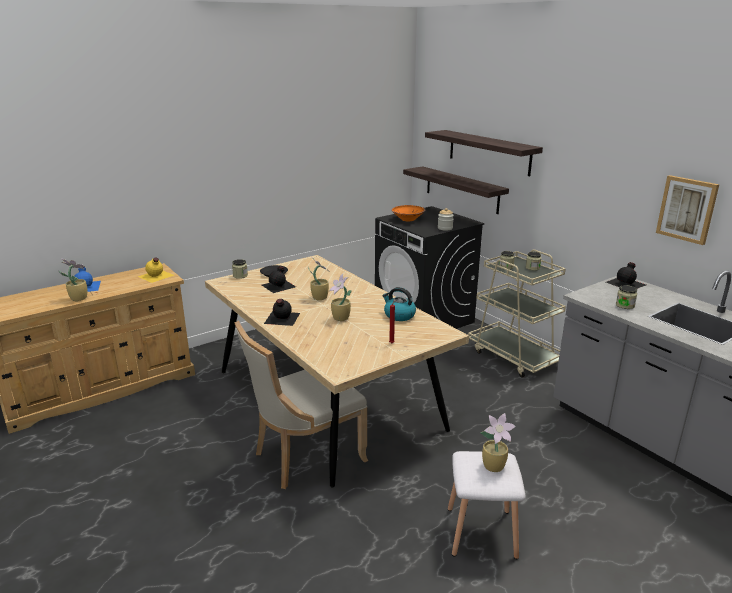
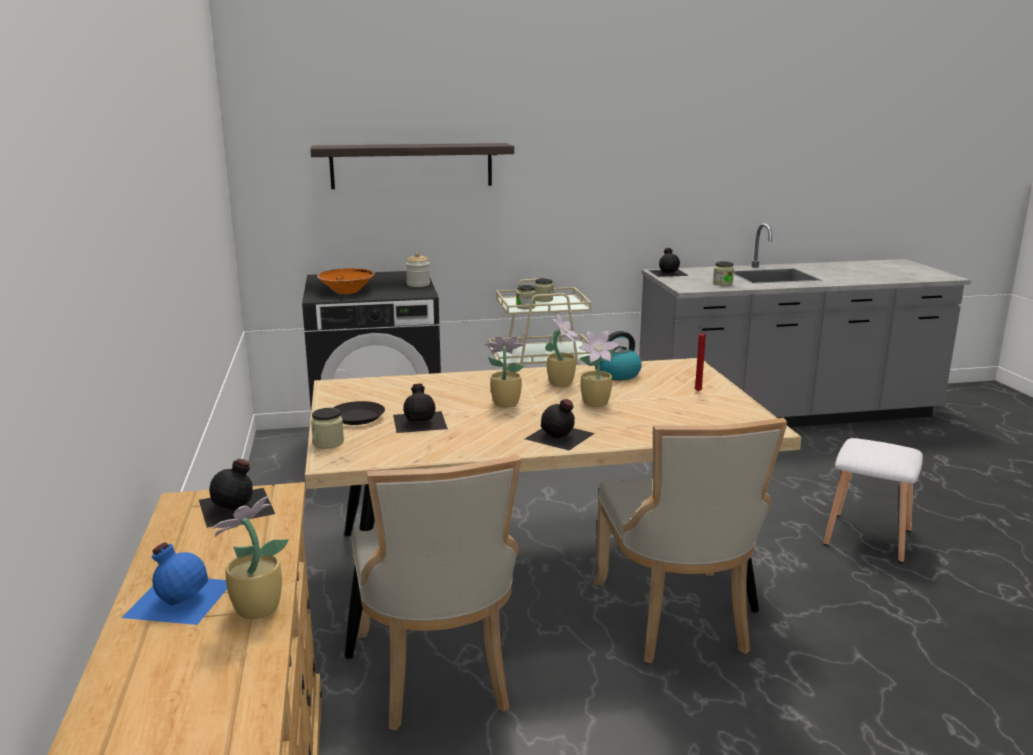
camera: 65 degrees left, 5 degrees down
(155, 276) = (237, 507): yellow bottle -> black bottle
(220, 396) = (437, 674): none -> beige chair
(461, 189) = (363, 233): shelf -> none
(494, 466) = (879, 447): potted plant -> potted plant (561, 382)
(687, 209) = (697, 178): picture -> none

